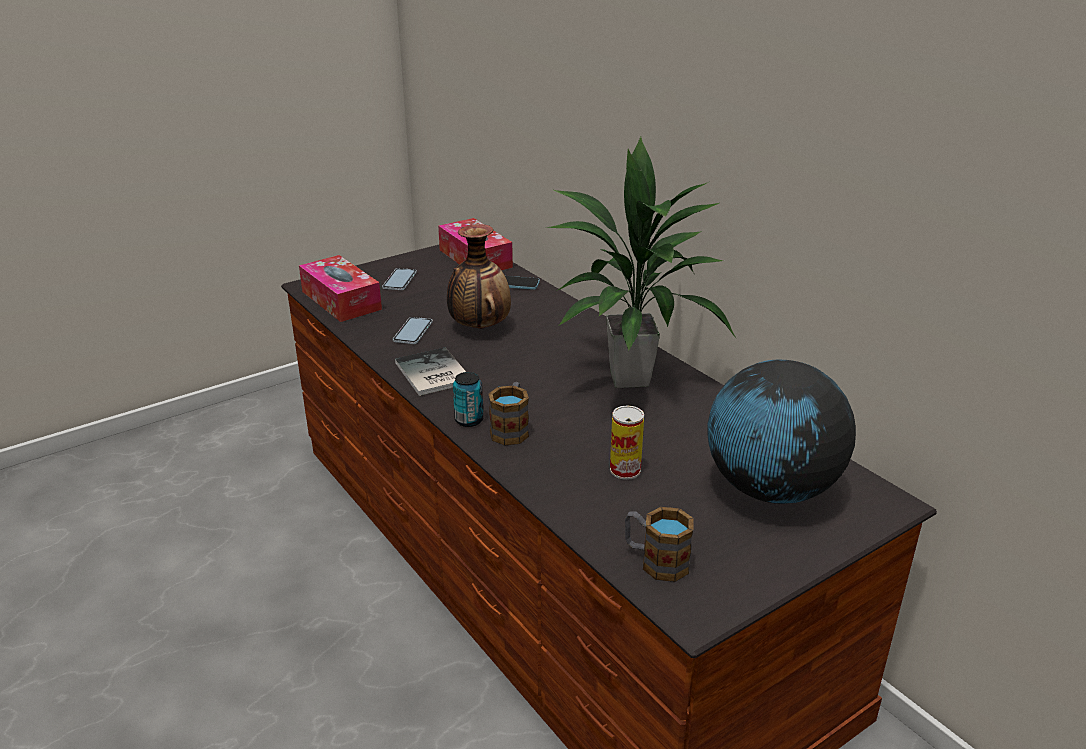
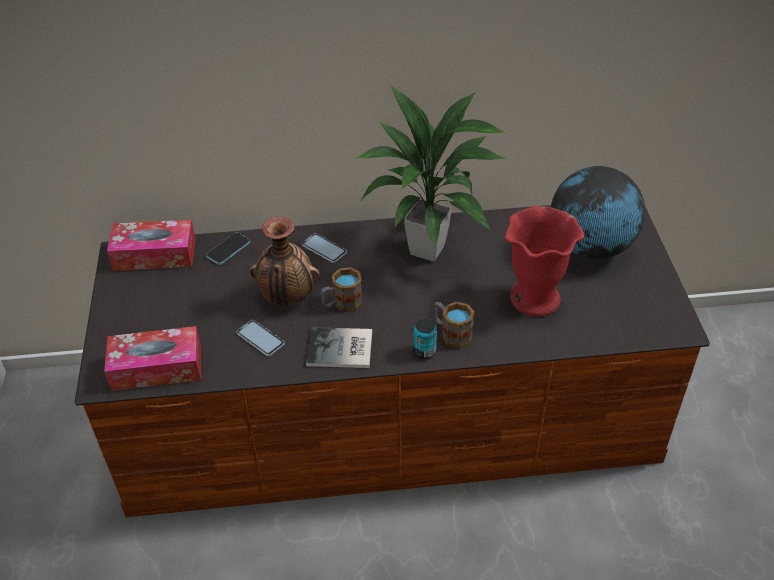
camera: 60 degrees left, 15 degrees up
(399, 280) = (152, 316): phone -> phone (324, 248)
(625, 470) = (535, 298): can -> red vase
(655, 561) = (630, 324): mug -> mug (342, 304)

